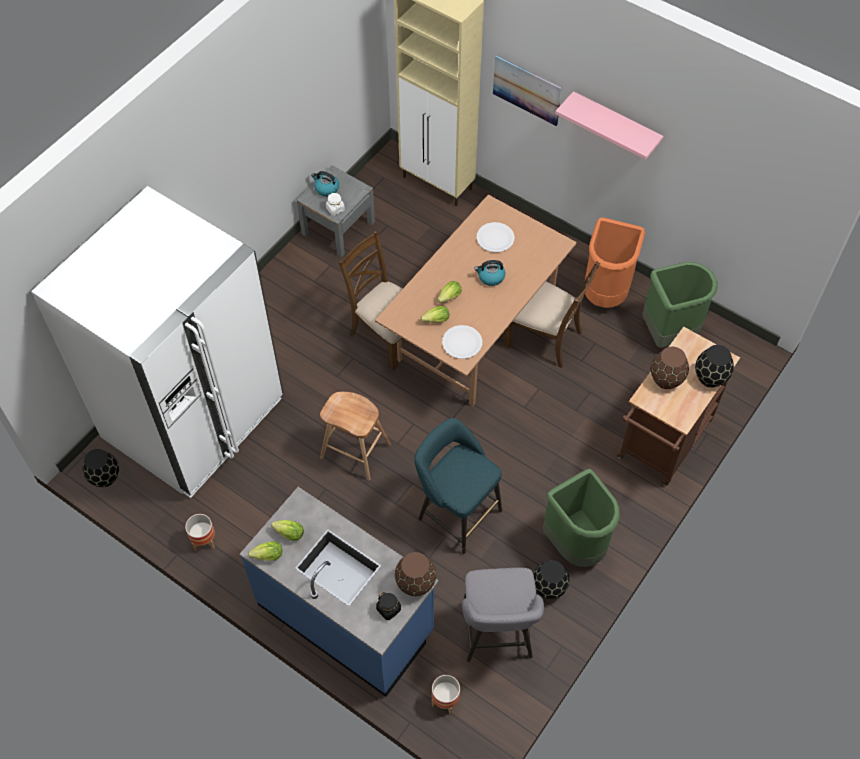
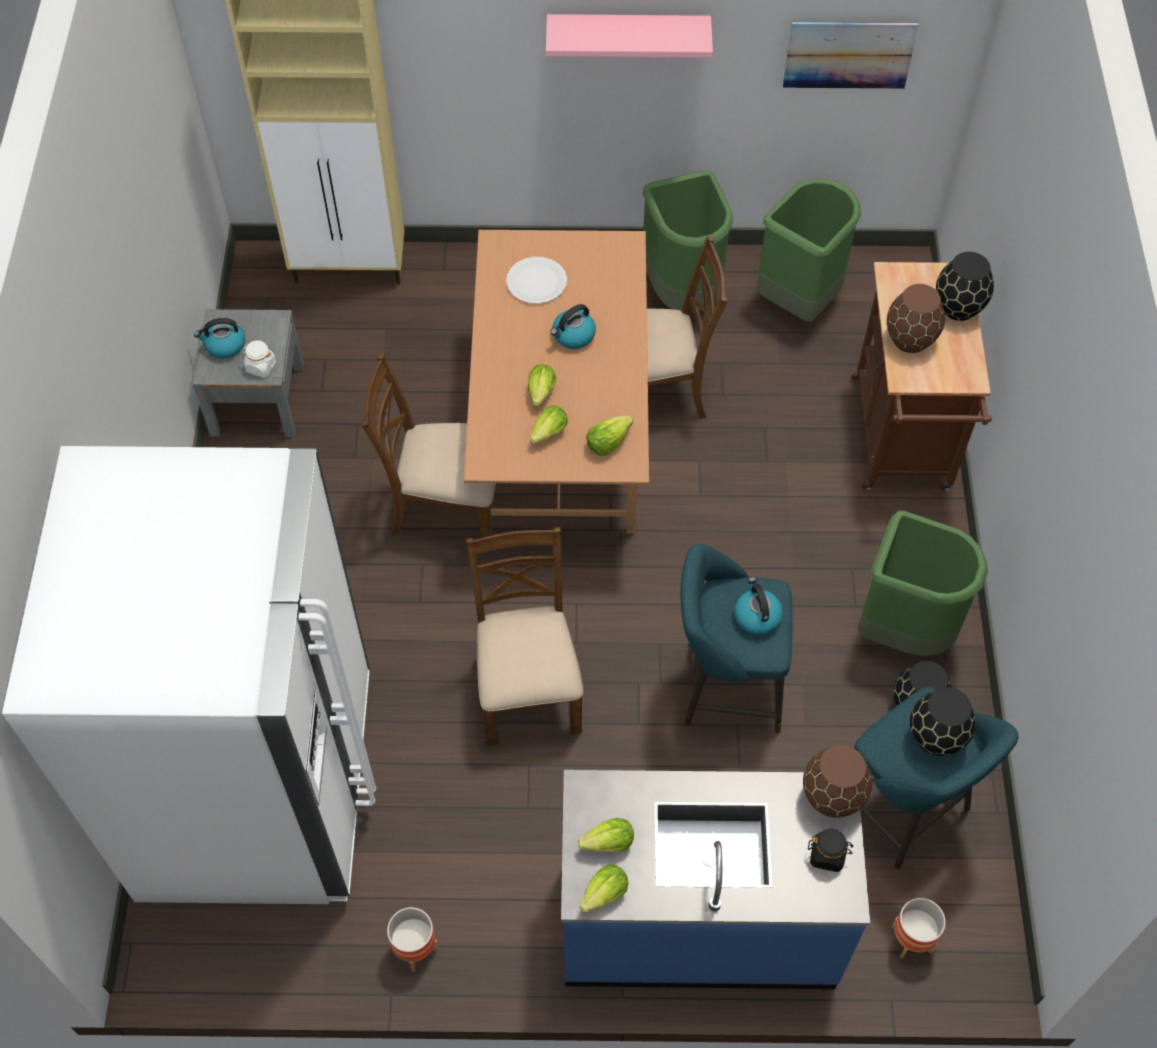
camera: 35 degrees left, 0 degrees up
(105, 478) = (190, 957): black vase -> black vase (936, 738)
(355, 451) = (527, 688): brown stool -> brown chair
(462, 342) = (607, 443): white plate -> lettuce
(468, 477) = (756, 616): none -> kettle
(497, 635) = (904, 809): grey stool -> turquoise stool
(527, 90) = (465, 49): picture -> picture (849, 54)
(605, 293) = (683, 292): orange trash can -> green trash can

